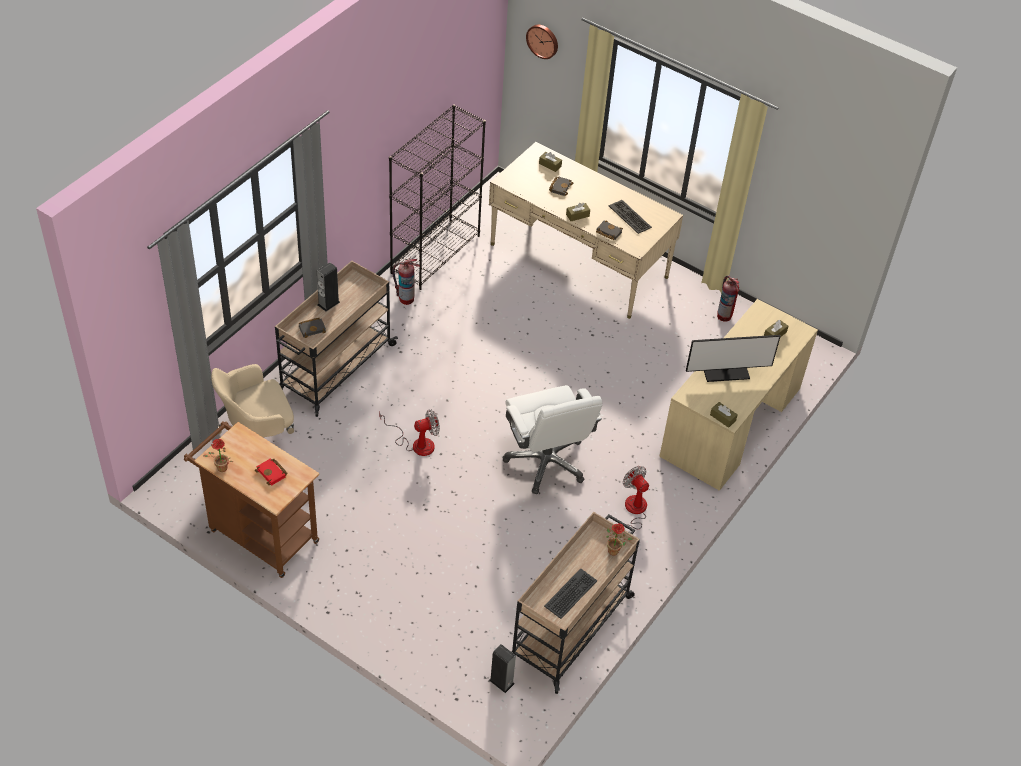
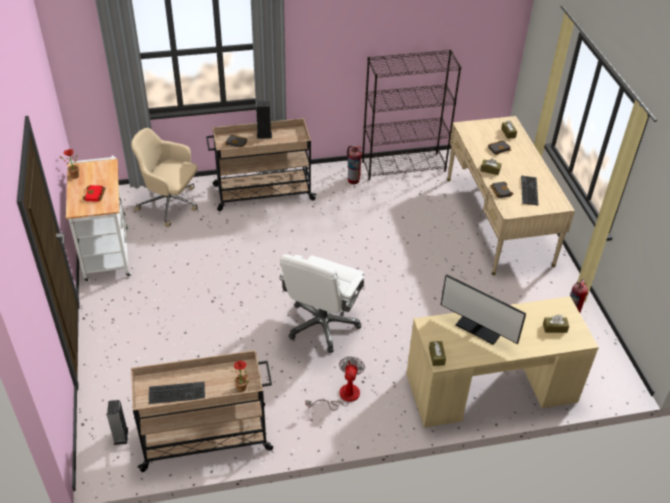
camera: 45 degrees right, 5 degrees down
(258, 533) = (107, 250): brown cart -> white cart
(416, 443) = (255, 261): fan -> none
(543, 40) = (544, 29): wall clock -> none

